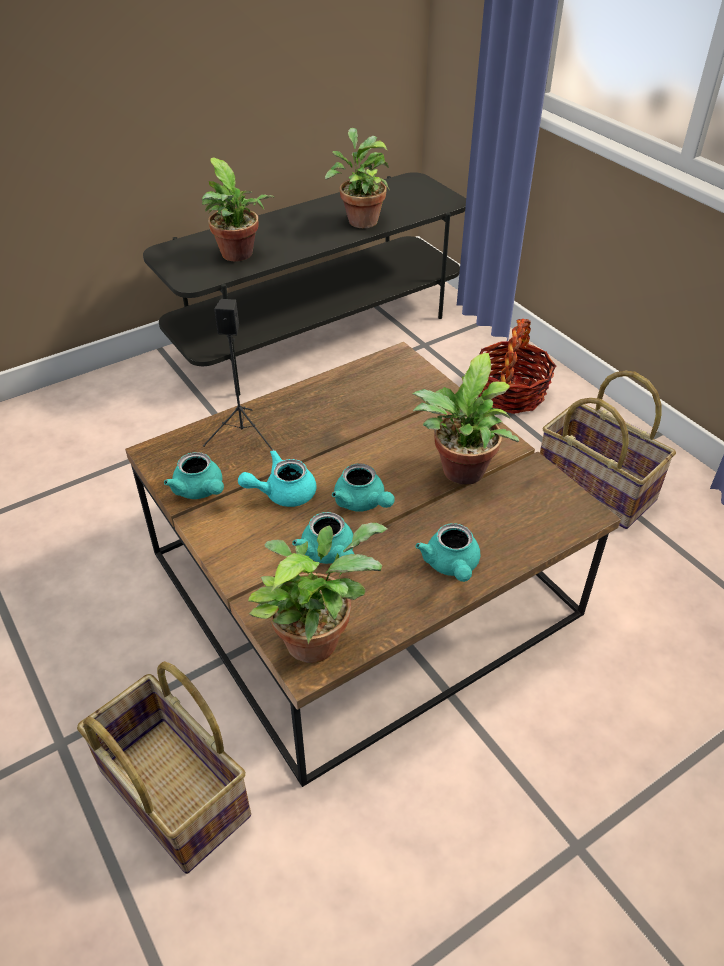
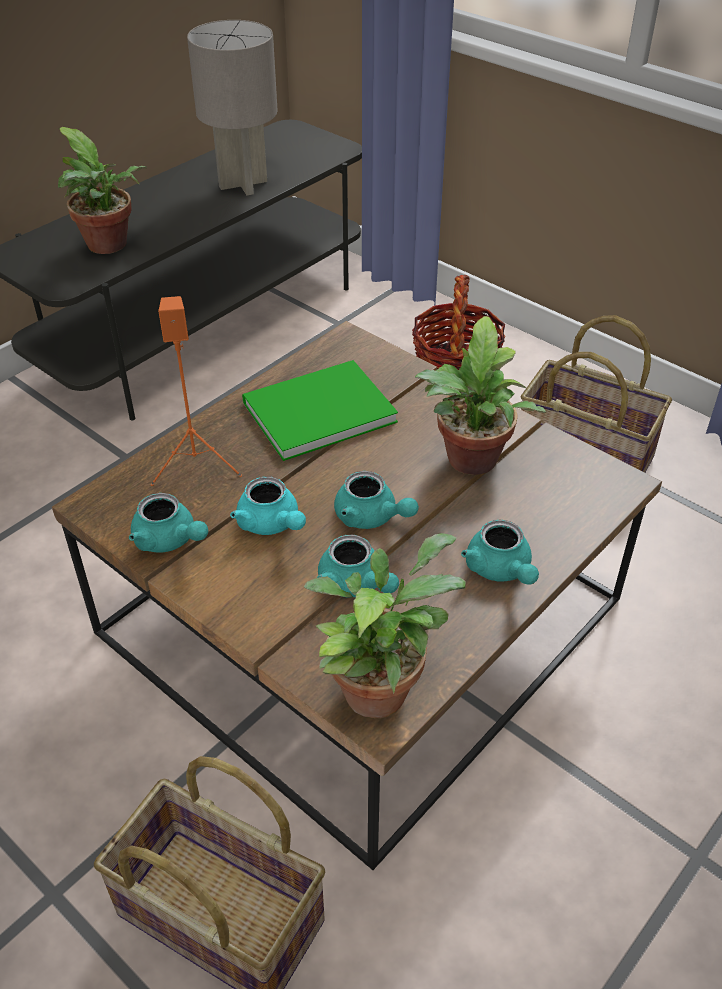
camera: 15 degrees left, 0 degrees up
(243, 435) = (197, 463): black speaker -> orange speaker
(282, 493) = (271, 524): turquoise teapot -> turquoise teapot turned 90 degrees counterclockwise
(349, 410) = (314, 411): none -> green book
(360, 220) = (243, 183): potted plant -> grey table lamp

